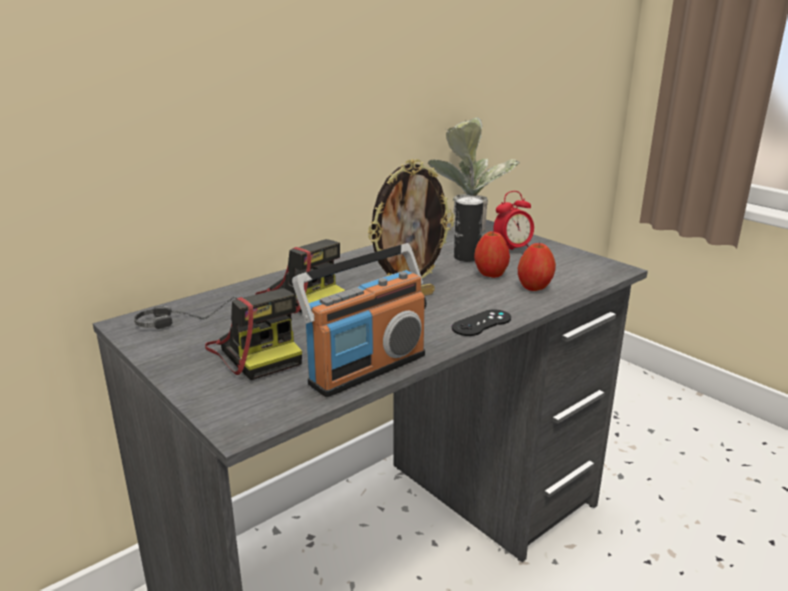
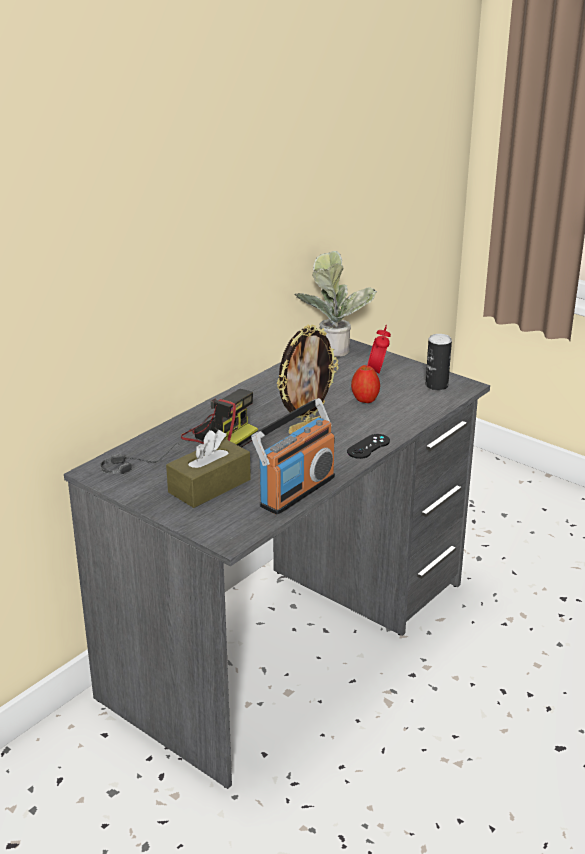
camera: 10 degrees left, 5 degrees up
(256, 352) = (209, 486): camera -> brown tissue box
(466, 258) = (341, 384): can -> can (436, 386)
(512, 250) = (377, 372): alarm clock -> alarm clock turned 135 degrees clockwise
(534, 287) = (402, 410): apple -> none

